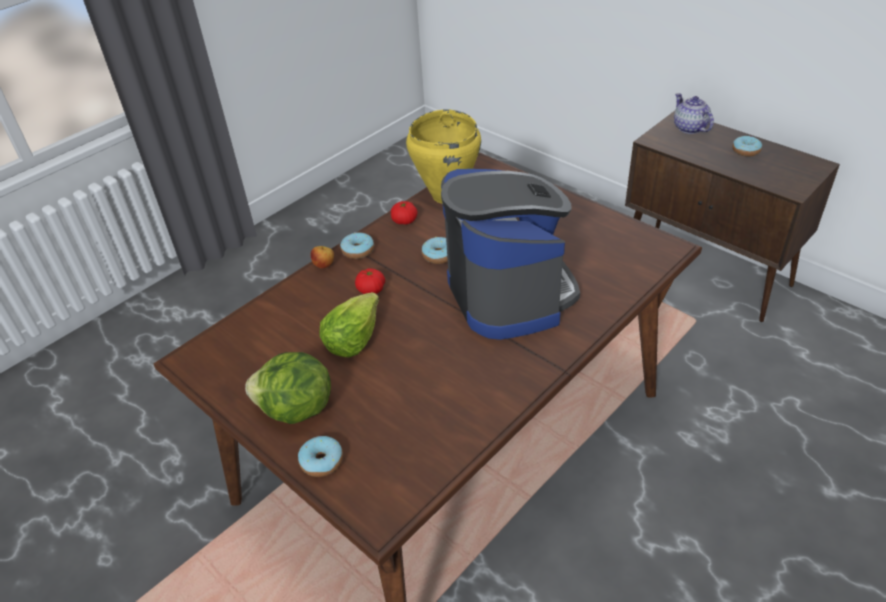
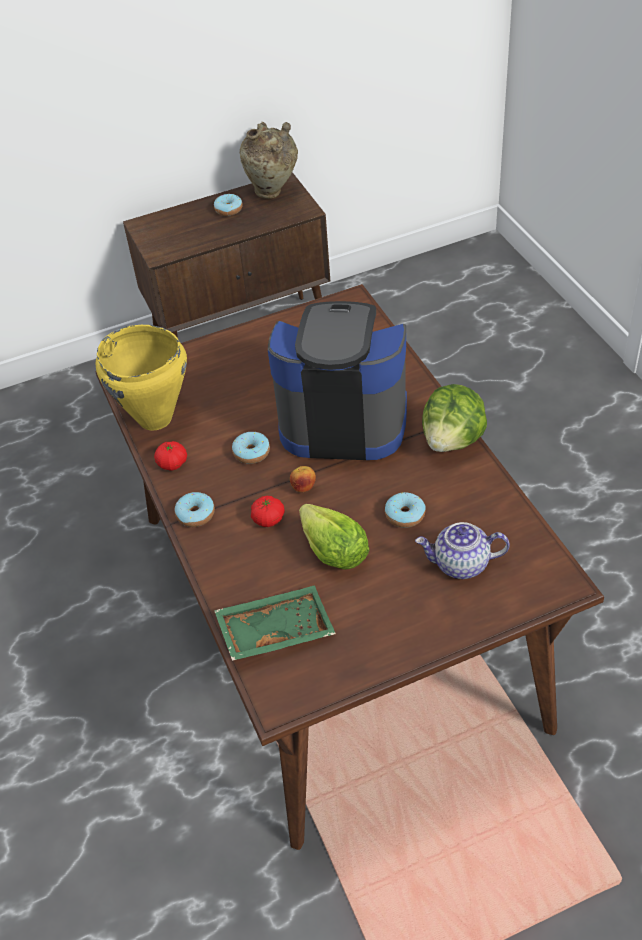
camera: 65 degrees left, 5 degrees up
(258, 333) = (275, 629): none -> green tray
(296, 410) = (408, 617): lettuce -> lettuce (453, 440)
(322, 461) = (483, 610): donut -> donut (405, 515)
(324, 265) = (200, 549): apple -> apple (303, 487)
(689, 128) = (162, 225): teapot -> teapot (460, 564)
(796, 164) = (272, 192): none -> beige vase

